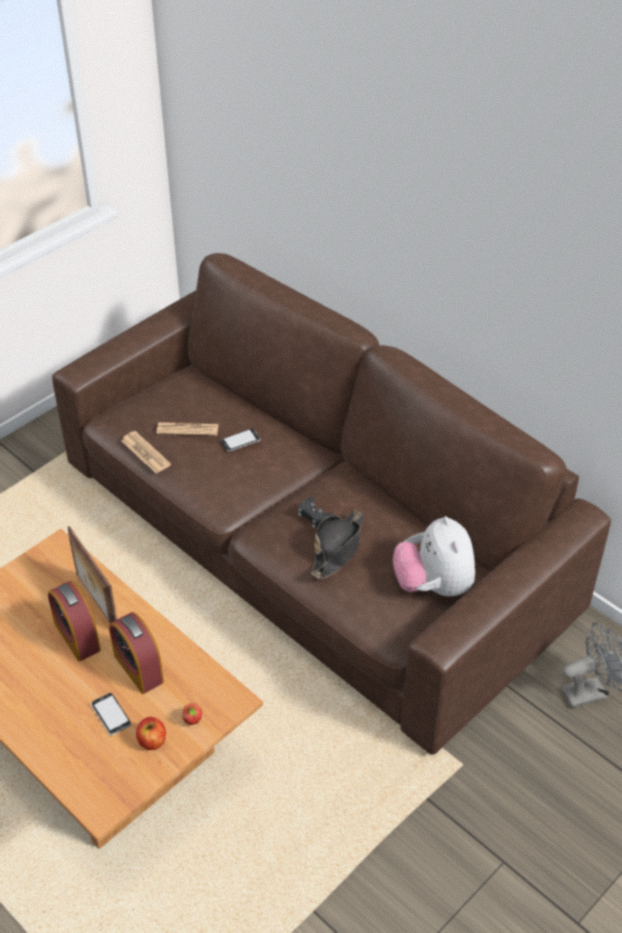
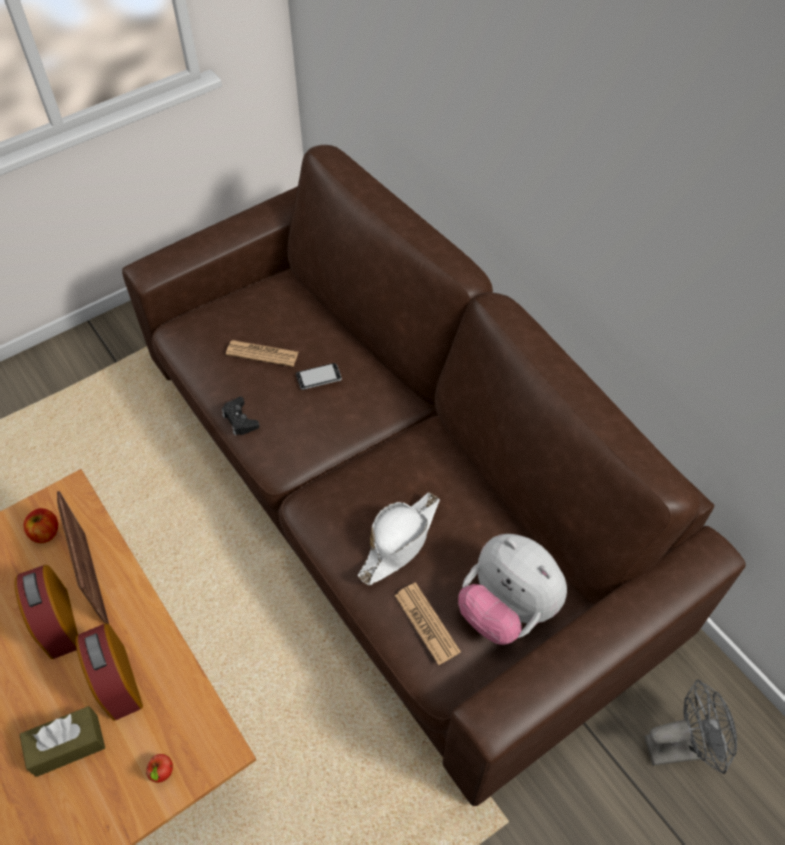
camera: 10 degrees right, 10 degrees up
(110, 715) = (67, 745): phone -> brown tissue box
(145, 453) = (208, 377): newspaper -> newspaper (426, 623)
(152, 741) = (106, 794): apple -> apple (45, 532)
(314, 516) = (382, 490): black game controller -> black game controller (240, 420)
(337, 548) = (399, 541): black hat -> white hat
(433, 585) = (506, 608): plush toy -> plush toy turned 45 degrees counterclockwise

